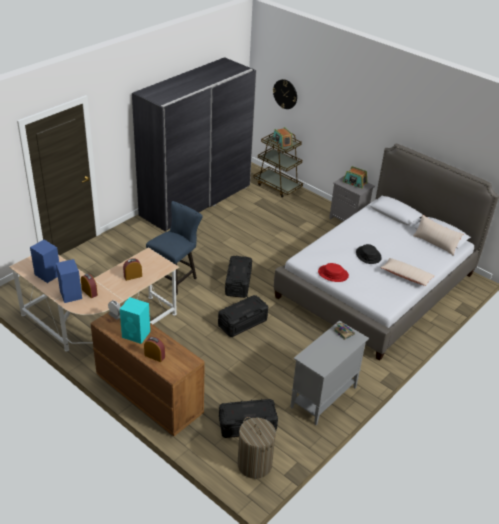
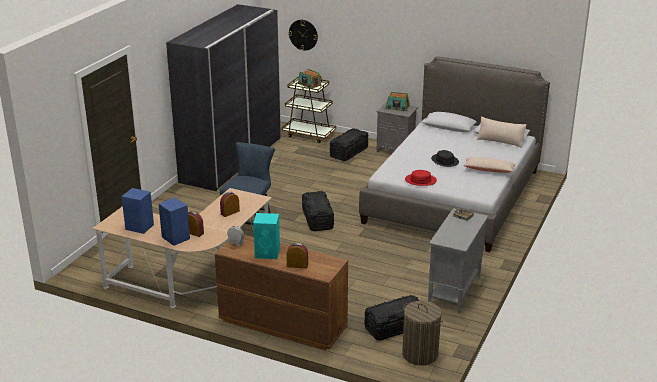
camera: 15 degrees left, 10 degrees down
(242, 323) = (341, 249): black storage box -> black storage box (349, 152)

